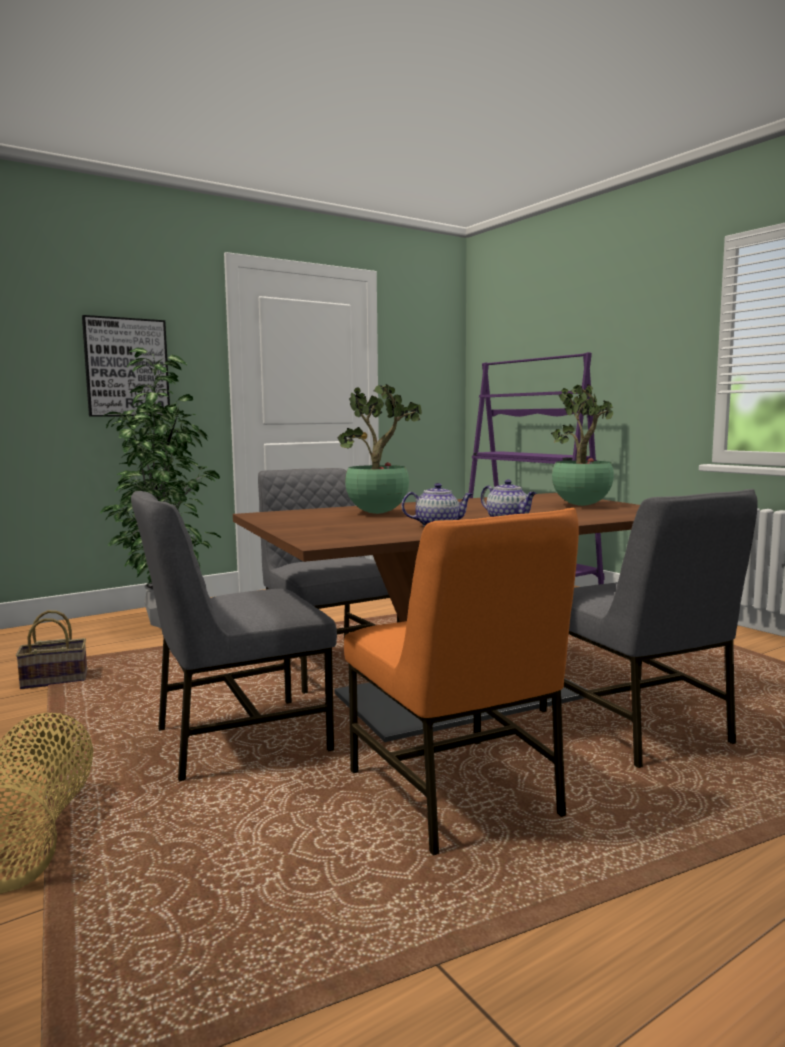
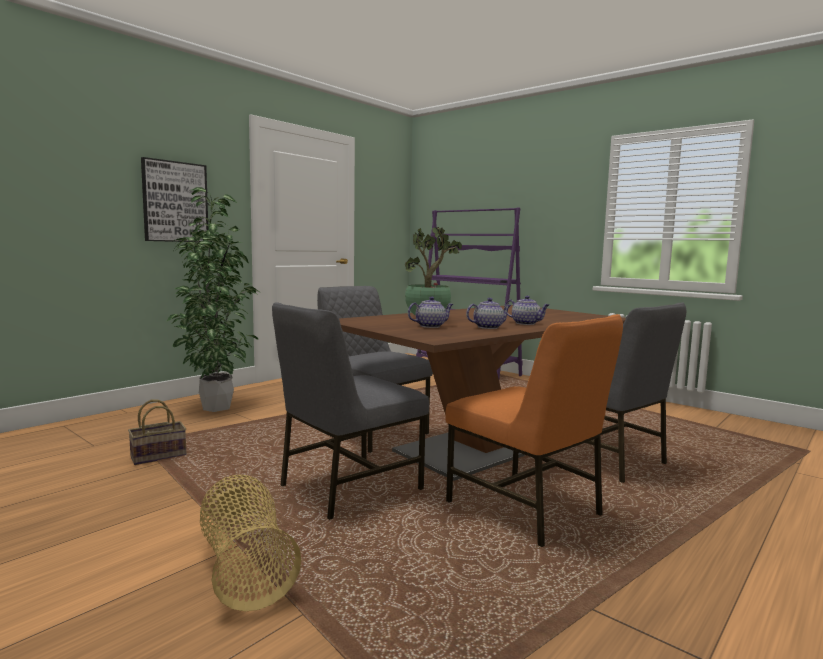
camera: 15 degrees left, 0 degrees up
(358, 523) = (431, 326): none -> teapot
(583, 505) = (551, 313): potted plant -> none

